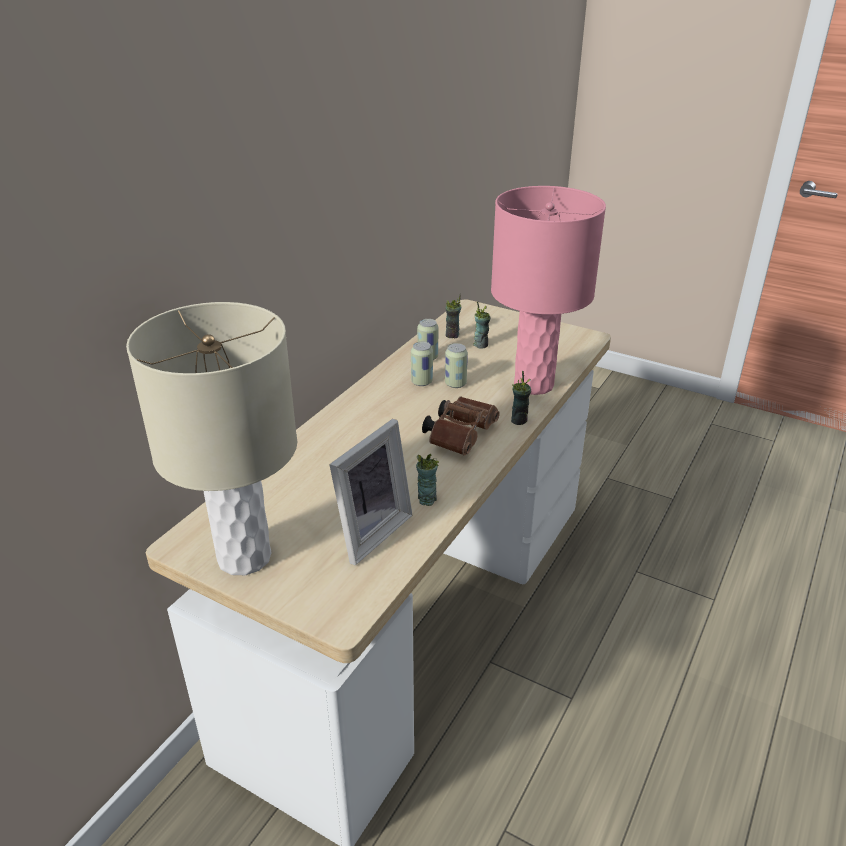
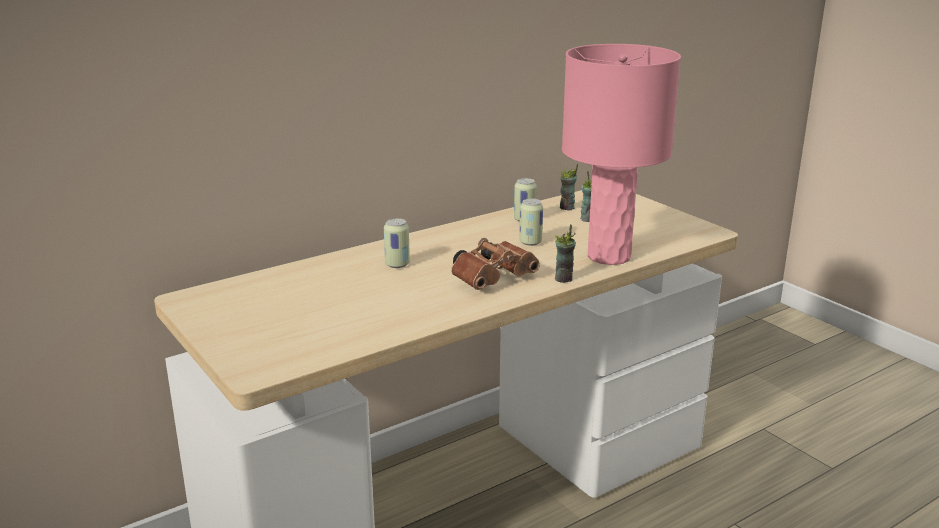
camera: 25 degrees right, 10 degrees down
(243, 556) = (222, 316): beige table lamp -> none
(368, 532) = (338, 324): picture frame -> none
(421, 382) = (499, 235): can -> can (397, 264)
(426, 499) = (412, 315): cup -> none

